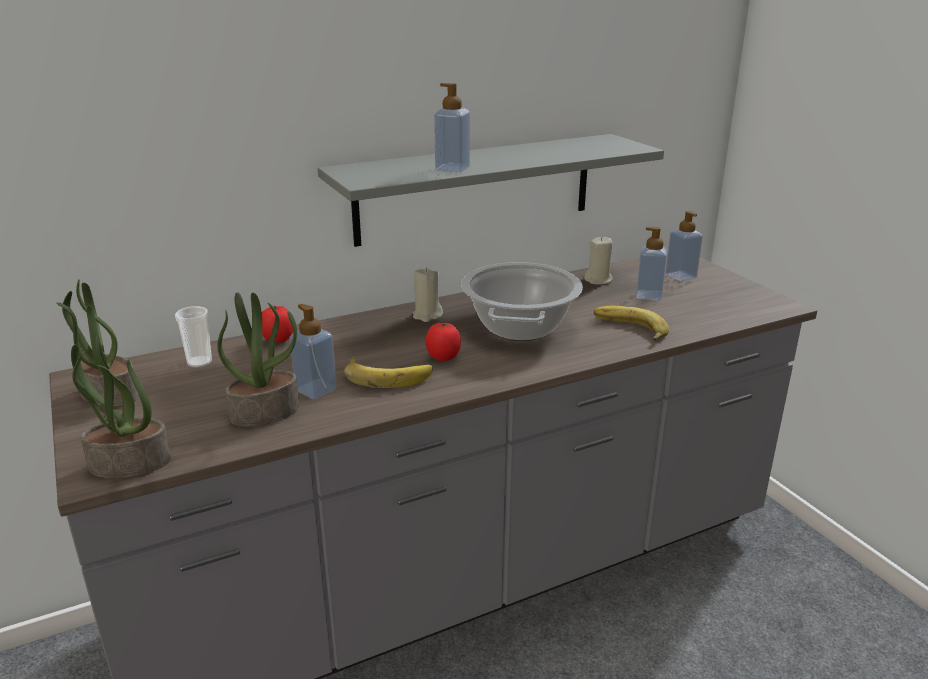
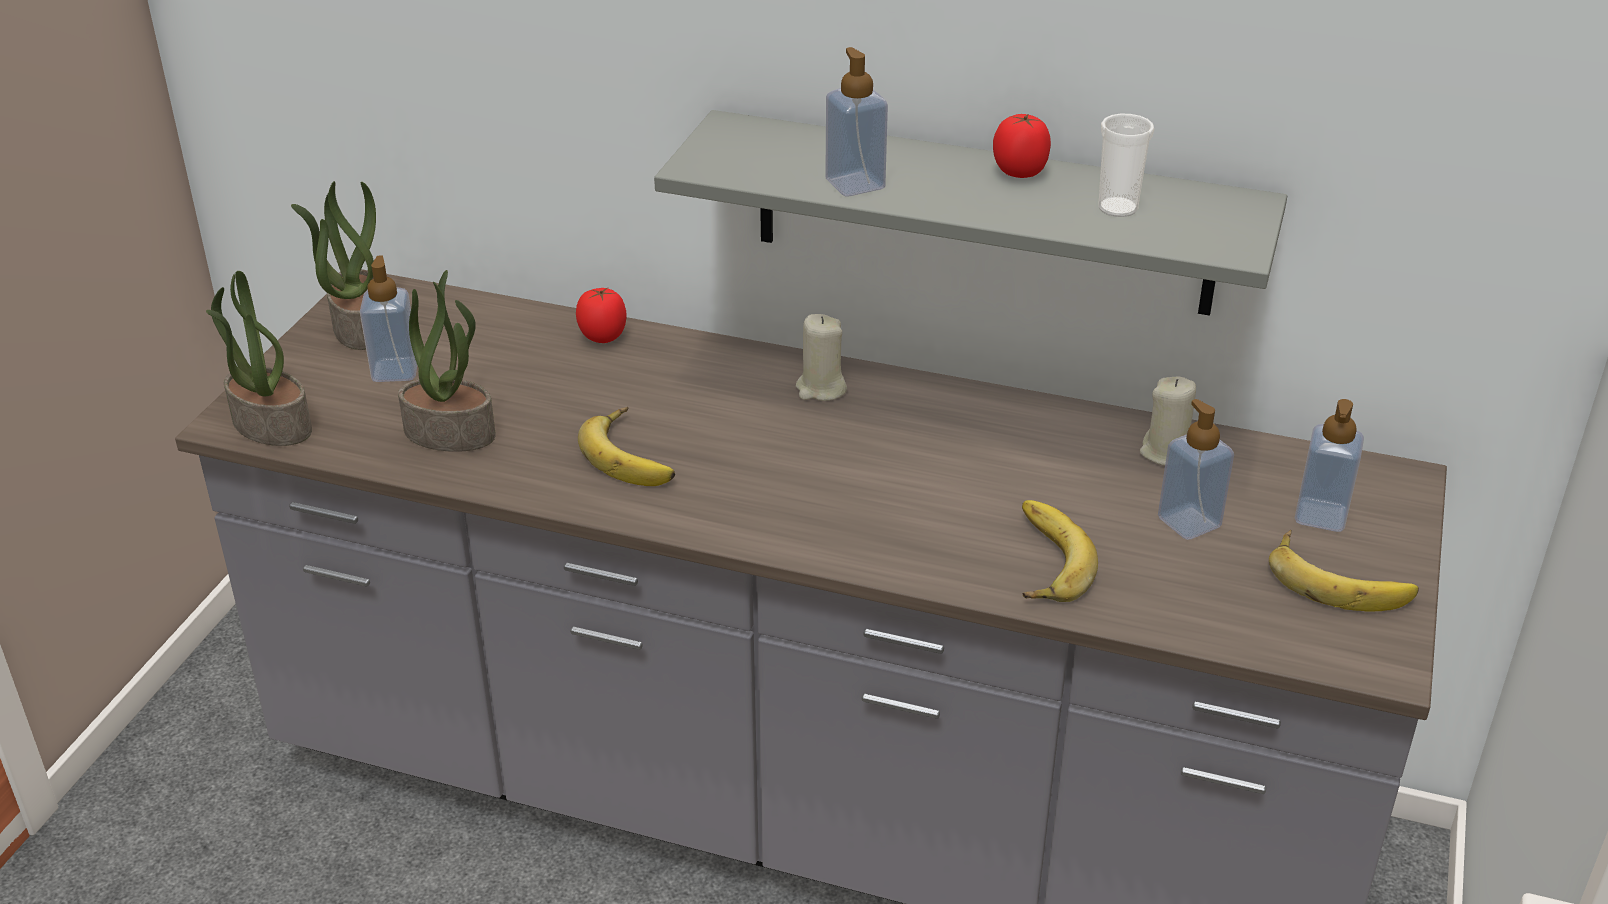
camera: 45 degrees right, 10 degrees up
(199, 362) = (488, 327): cup -> cup (1117, 208)
(316, 390) = (535, 432): soap dispenser -> soap dispenser (395, 371)
(443, 357) = (731, 465): tomato -> tomato (1020, 172)
(519, 327) = (901, 472): cooking pot -> none
(723, 290) = (1340, 579): none -> banana

